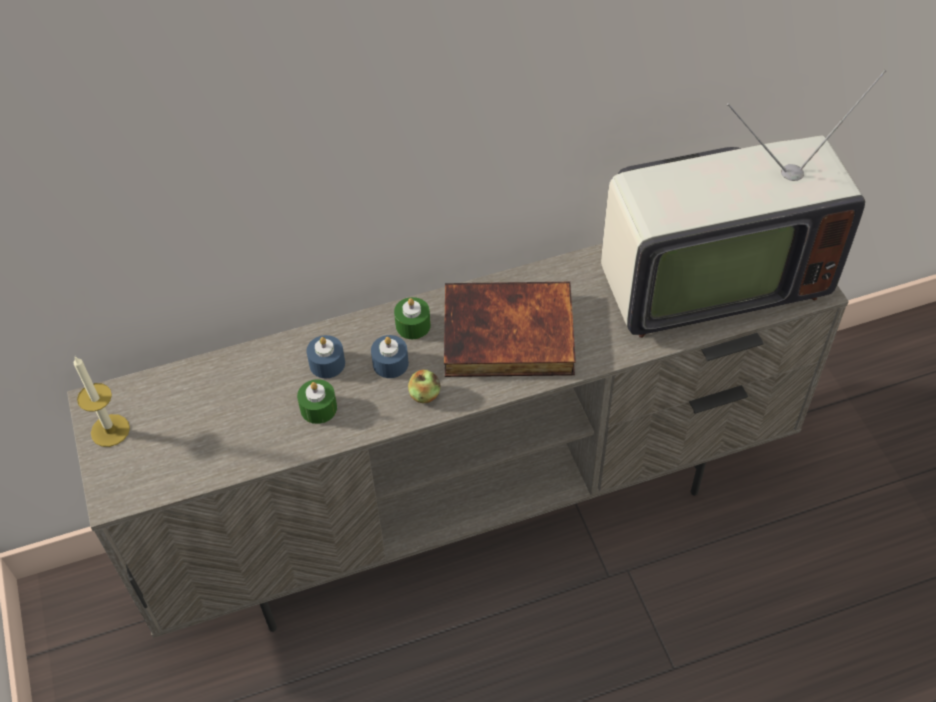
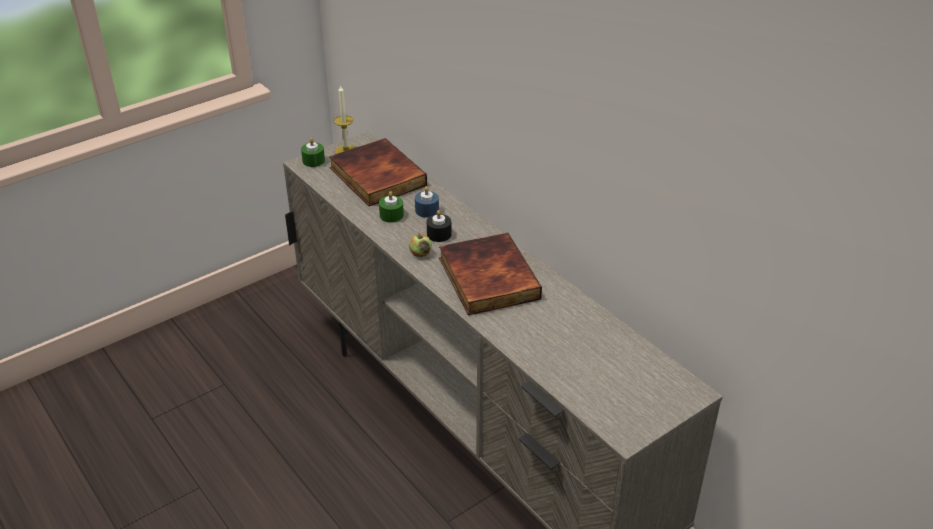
camera: 70 degrees right, 15 degrees down
(207, 406) = (375, 177): none -> book
(390, 363) = (439, 234): blue candle -> black candle
(413, 325) = (475, 236): green candle -> green candle (313, 161)
(706, 280) = (597, 368): television -> none

